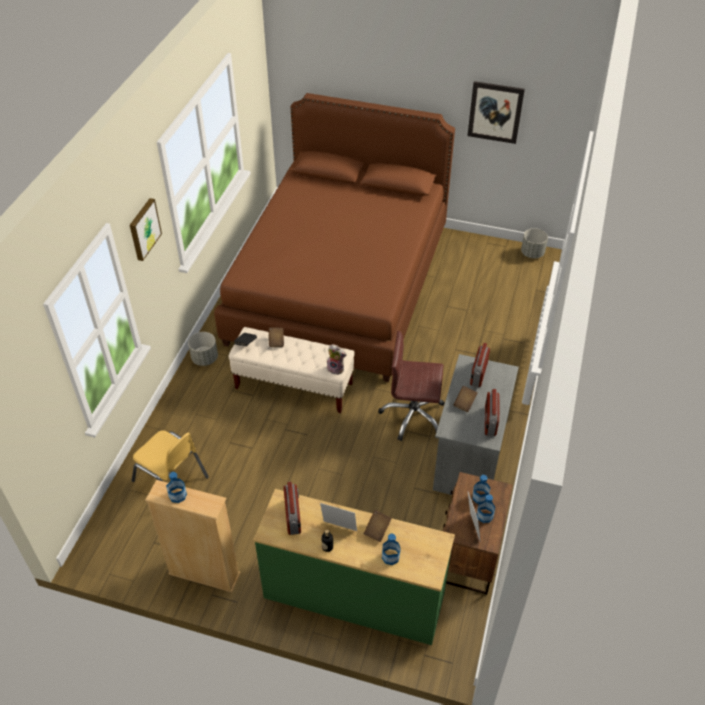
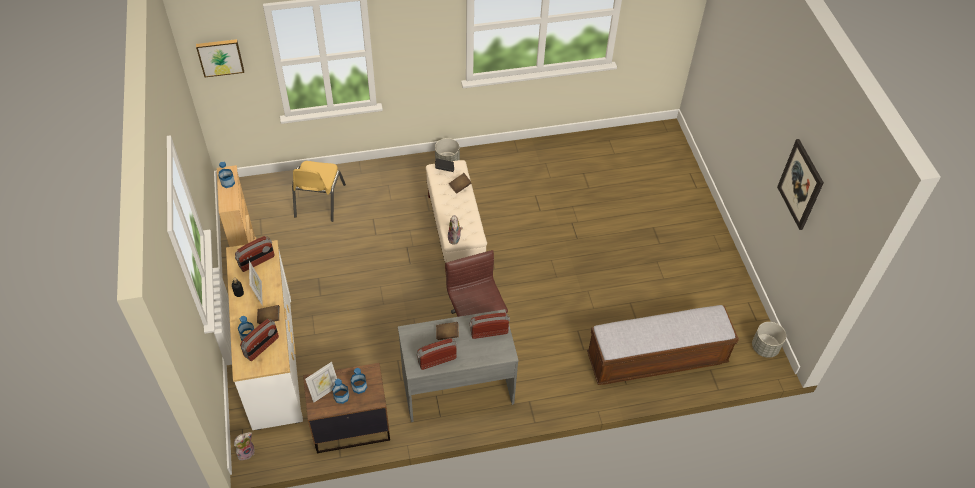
camera: 60 degrees right, 5 degrees up
(143, 229) = (416, 23): picture -> picture (220, 57)
(340, 284) = (597, 211): brown bed -> none
(353, 597) = (272, 361): green dresser -> white dresser
(411, 549) = (262, 347): none -> radio
(454, 660) = (246, 452): none -> plush toy
(510, 315) = (656, 359): none -> bench

